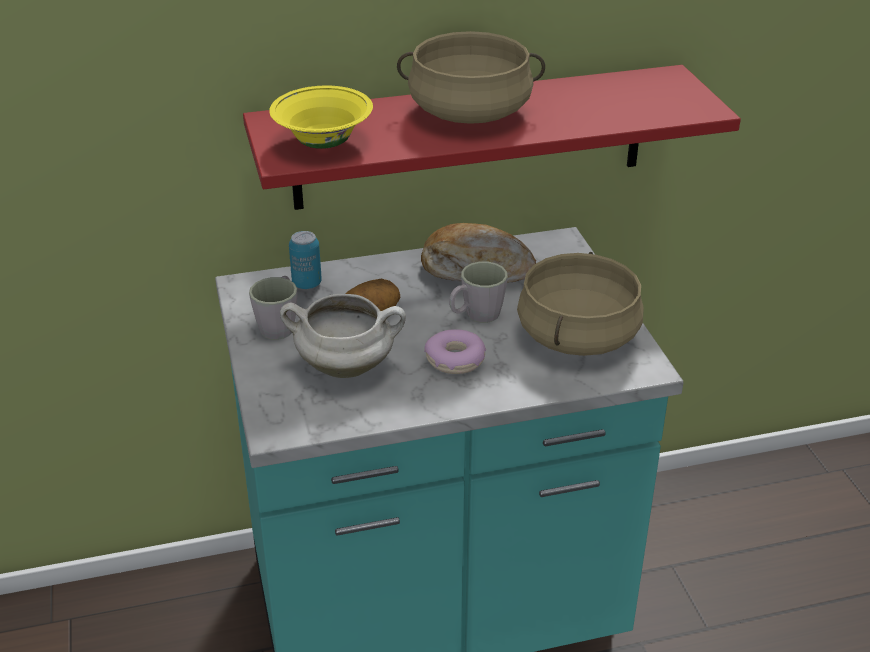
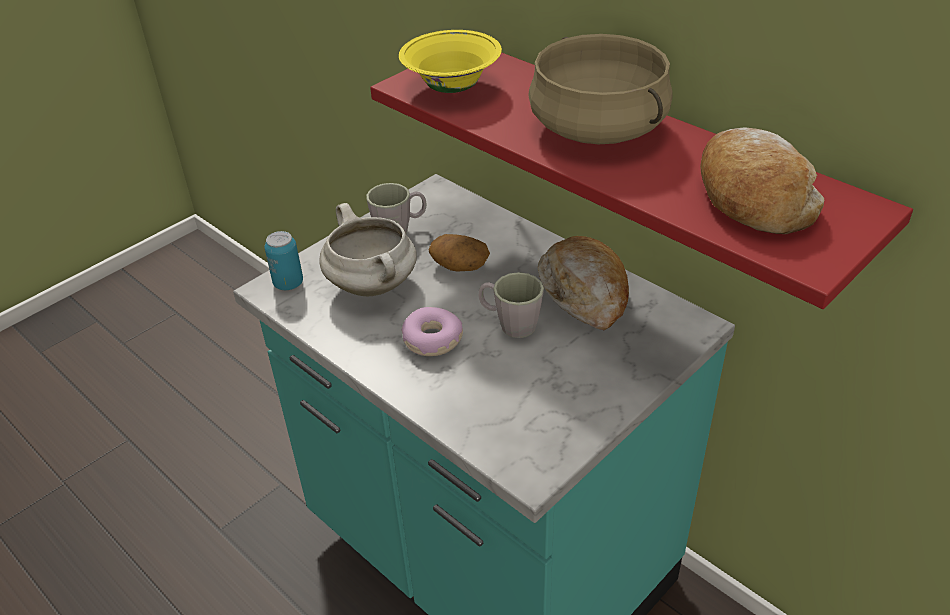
camera: 60 degrees right, 5 degrees up
(307, 284) = (467, 216): can -> can (288, 283)
(576, 336) = (539, 400): beige cooking pot -> none
(620, 99) = (752, 197): none -> bread

